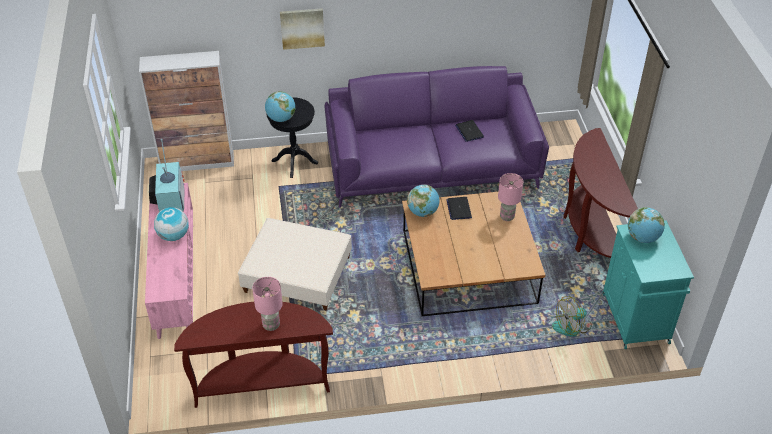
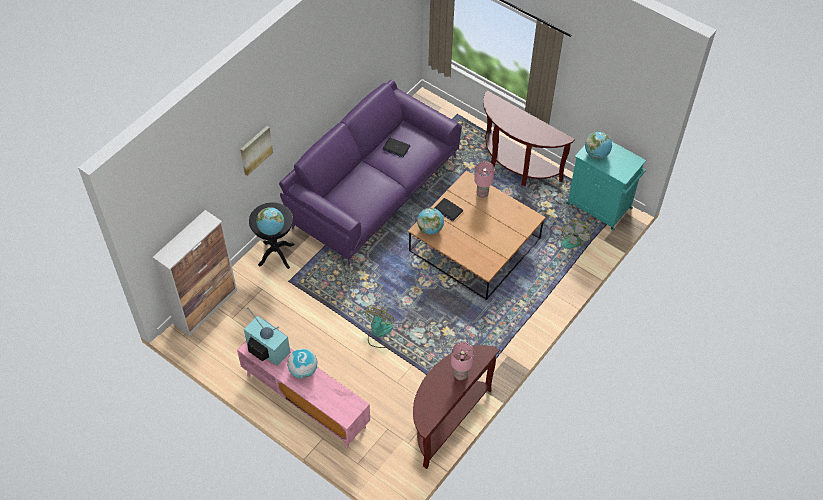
camera: 45 degrees left, 10 degrees up
(297, 274) = (380, 333): beige ottoman -> fan

